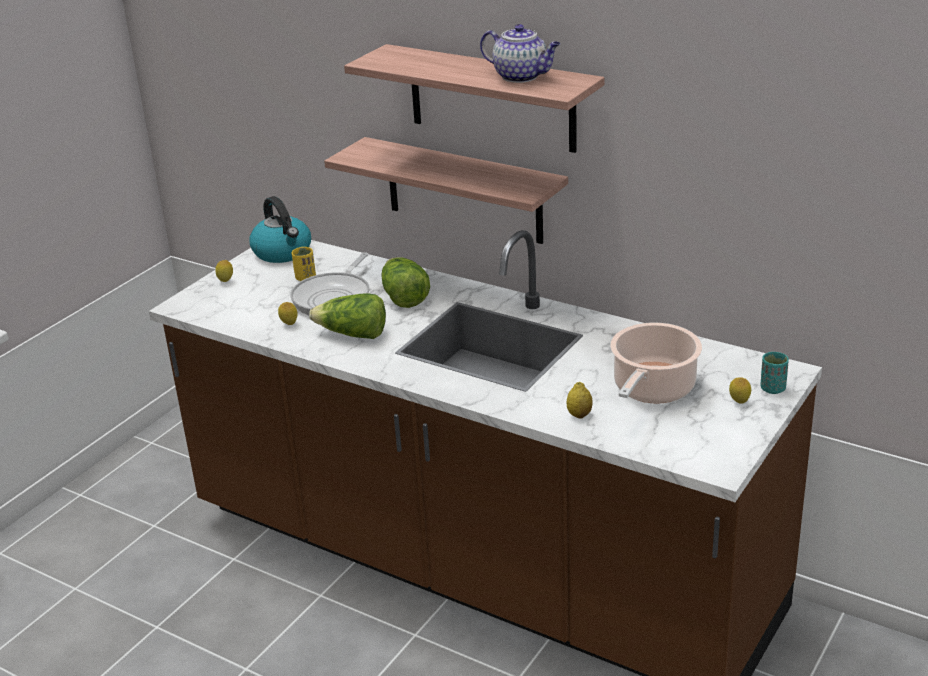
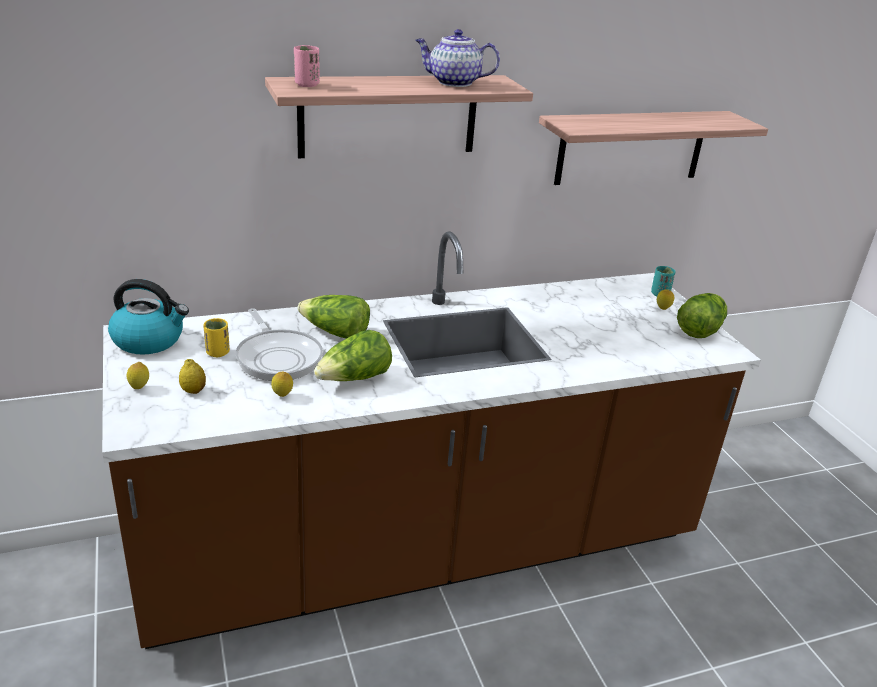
camera: 55 degrees left, 0 degrees up
(393, 57) = (307, 84): none -> pink cup
(463, 191) = (350, 216): shelf -> shelf (631, 147)
(522, 76) = (453, 82): teapot -> teapot turned 150 degrees counterclockwise
(579, 415) = (609, 358): lemon -> lemon (193, 391)
(652, 389) = (611, 323): cooking pot -> none
(736, 436) = (699, 329): none -> lettuce

